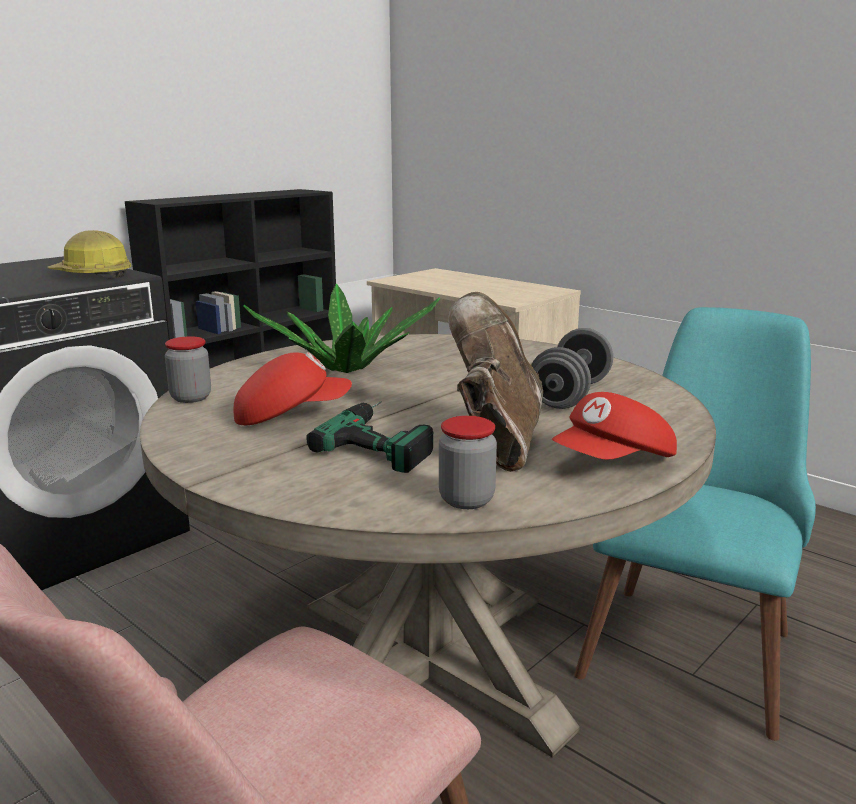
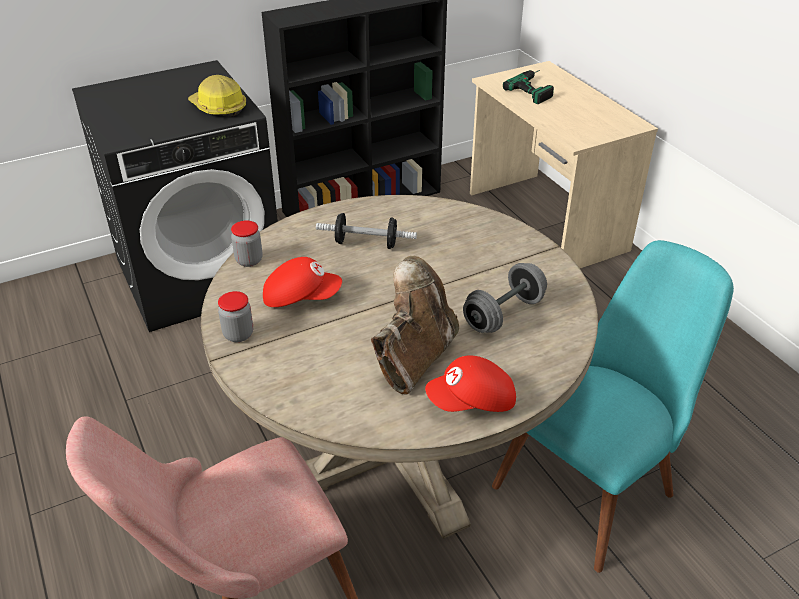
camera: 20 degrees right, 20 degrees up
(346, 369) = (366, 243): potted plant -> dumbbell
(386, 439) = (346, 340): power drill -> power drill (536, 88)
(466, 500) = (357, 414): jar -> jar (238, 334)

